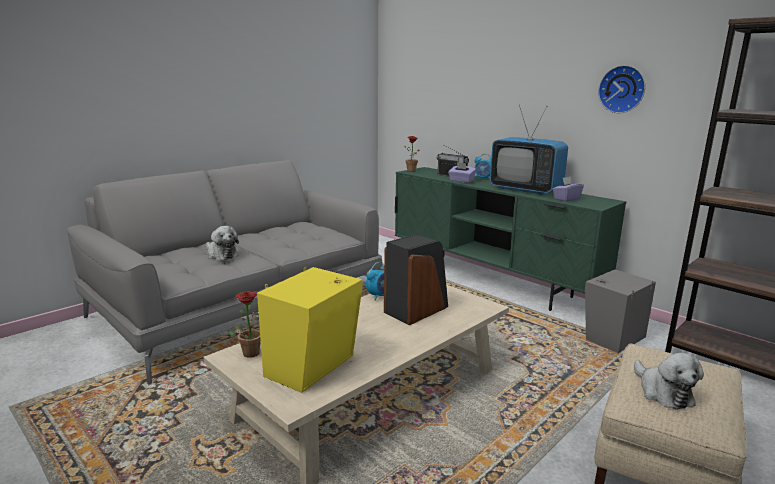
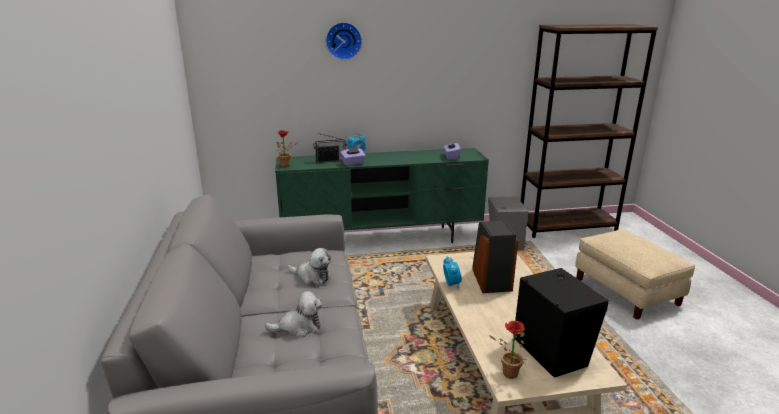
camera: 55 degrees left, 5 degrees up
(314, 366) = (551, 349): yellow speaker -> black speaker
(525, 190) = (410, 157): television -> none
(622, 89) = (463, 68): wall clock -> wall clock (343, 41)
(663, 392) = (646, 254): plush toy -> plush toy (312, 276)

